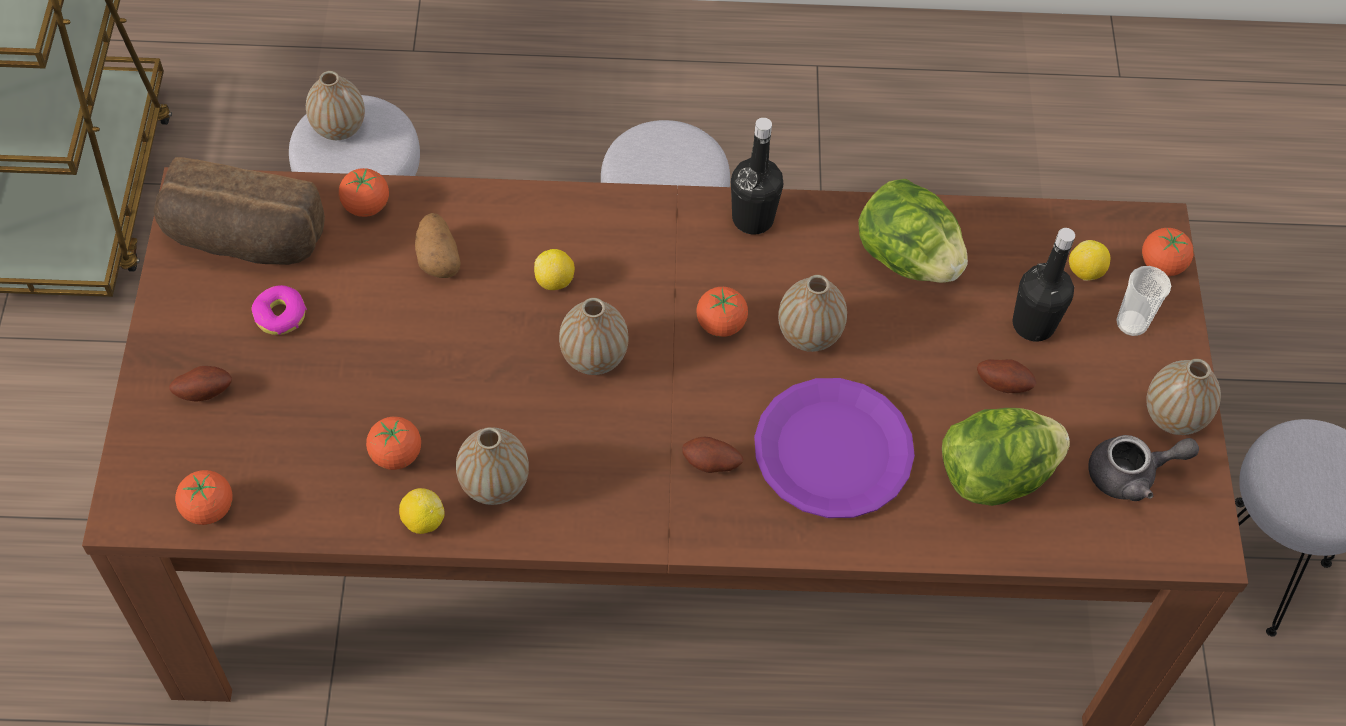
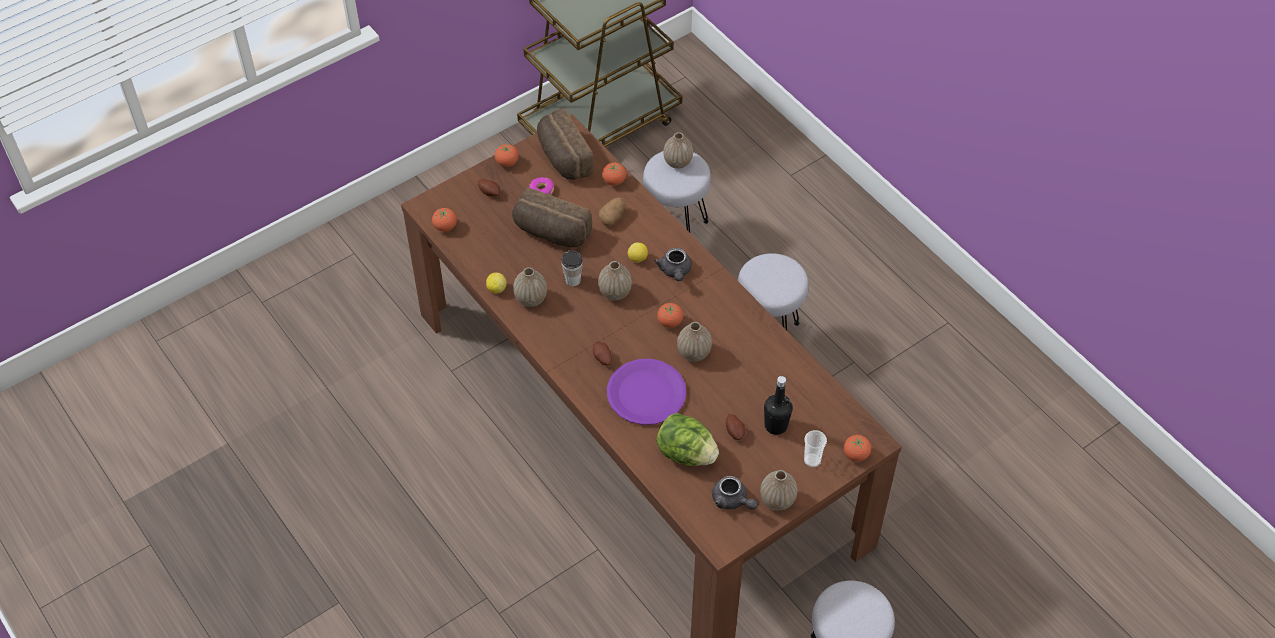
camera: 55 degrees right, 5 degrees down
(384, 362) = (551, 233): none -> bread
(396, 455) = (516, 263): tomato -> tomato (507, 163)
(512, 397) = (573, 280): none -> cup
(628, 251) = (675, 272): none -> grey teapot
(752, 219) = (732, 301): black bottle -> none
(906, 257) = (766, 363): lettuce -> none
(1085, 272) = (823, 429): lemon -> none

